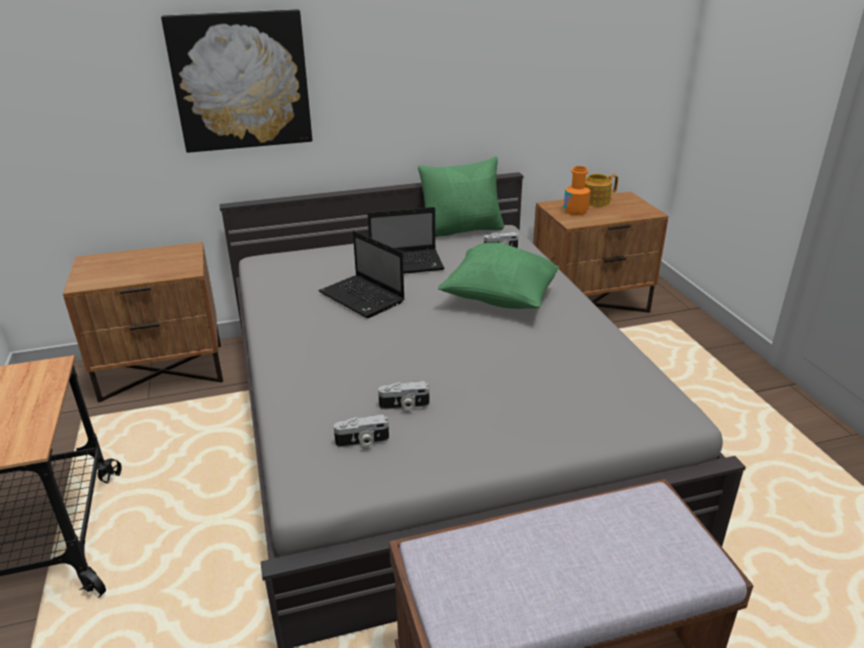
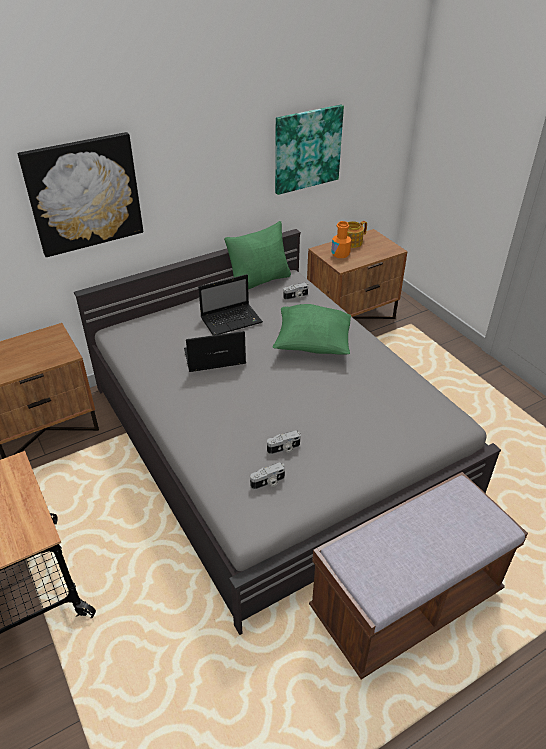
camera: 15 degrees left, 10 degrees up
(363, 298) = (213, 358): laptop -> laptop turned 135 degrees clockwise
(538, 67) = (307, 149): none -> picture

